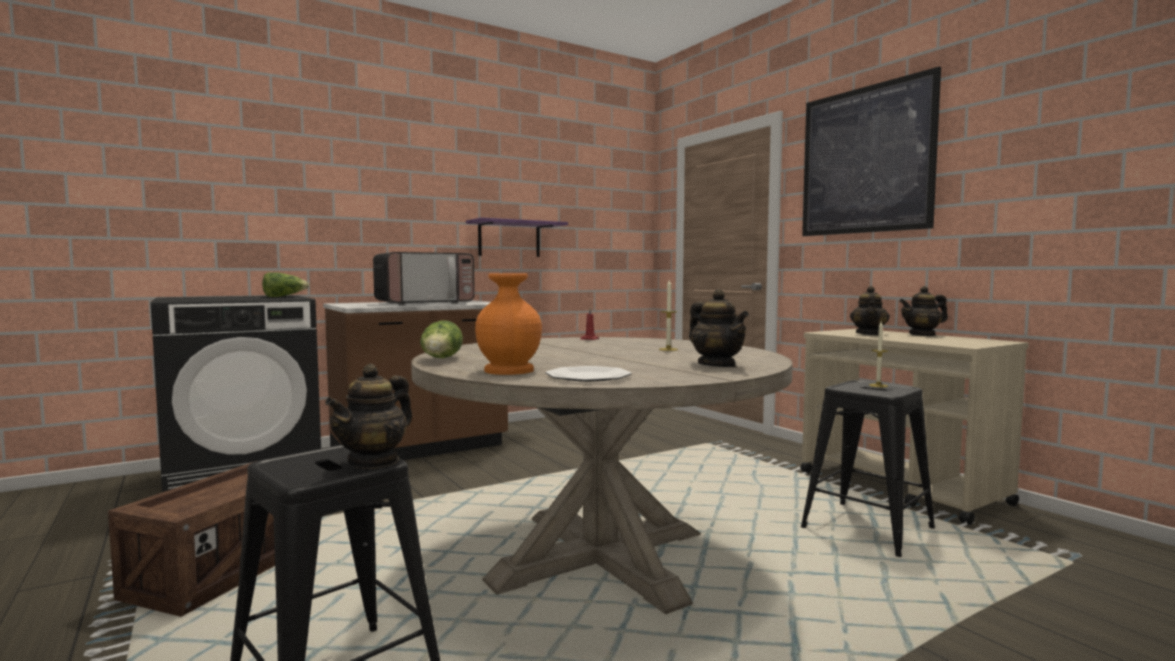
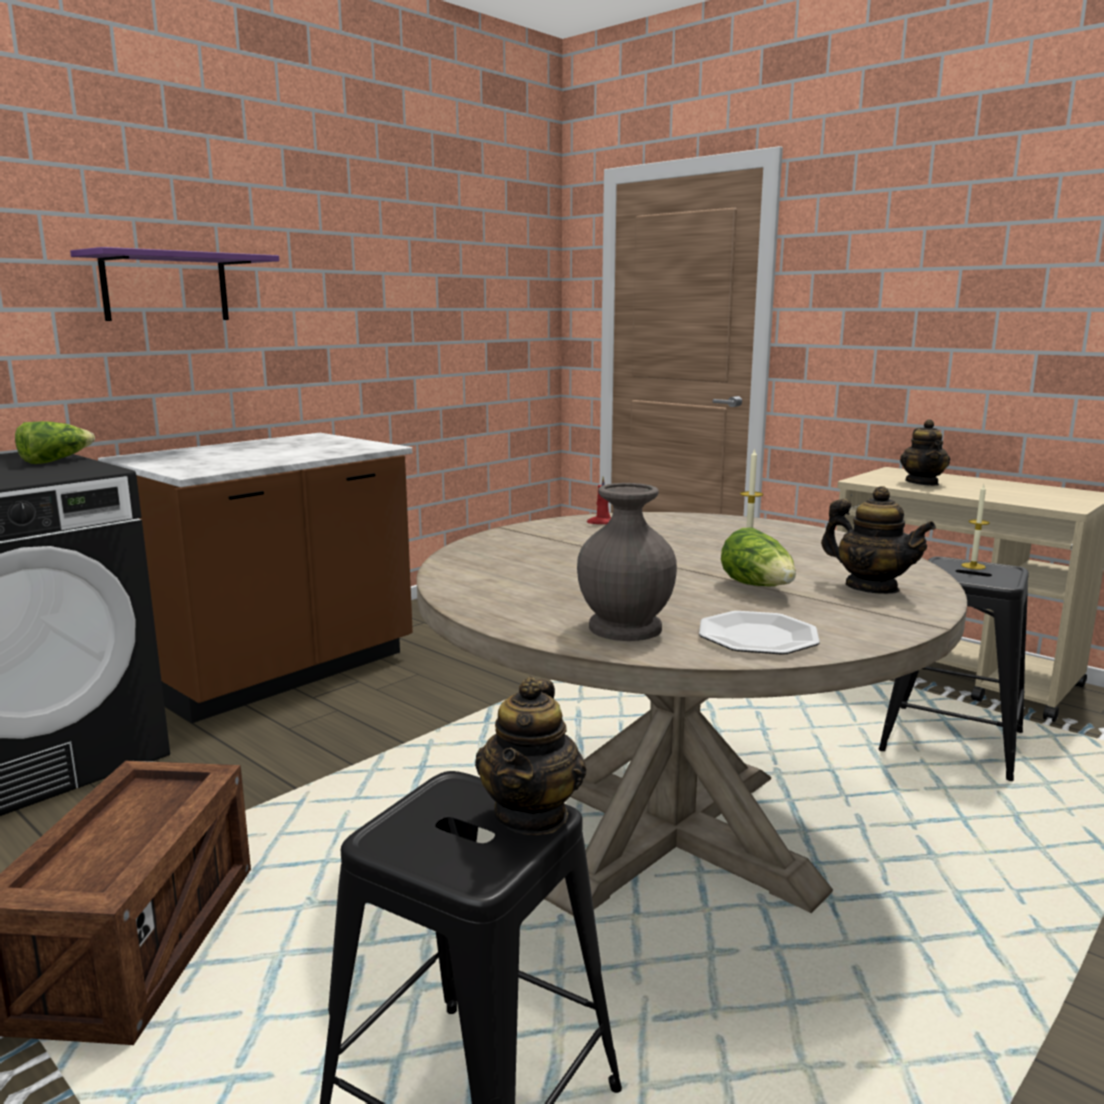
camera: 15 degrees left, 10 degrees up
(424, 303) = (277, 452): microwave -> none
(441, 359) = (477, 601): lettuce -> lettuce (759, 587)
(508, 371) = (625, 628): orange vase -> grey vase
(509, 239) = (370, 332): purple shelf -> purple shelf (166, 287)
(865, 160) = (910, 235): picture -> none
(922, 335) = (983, 481): teapot -> none

